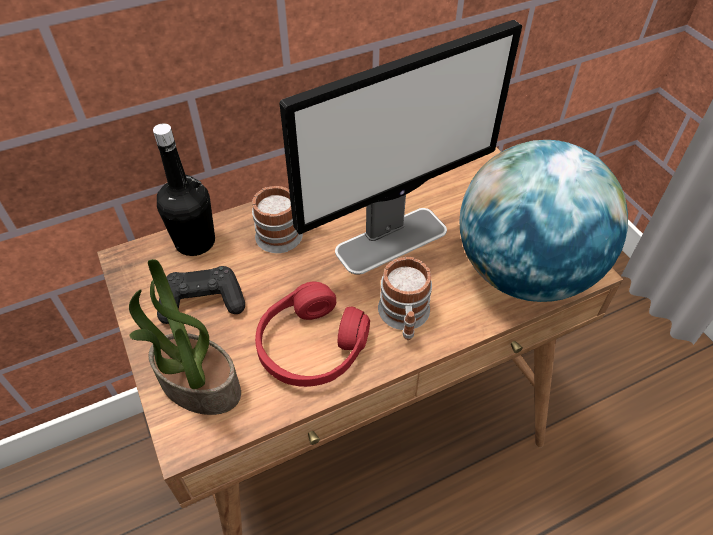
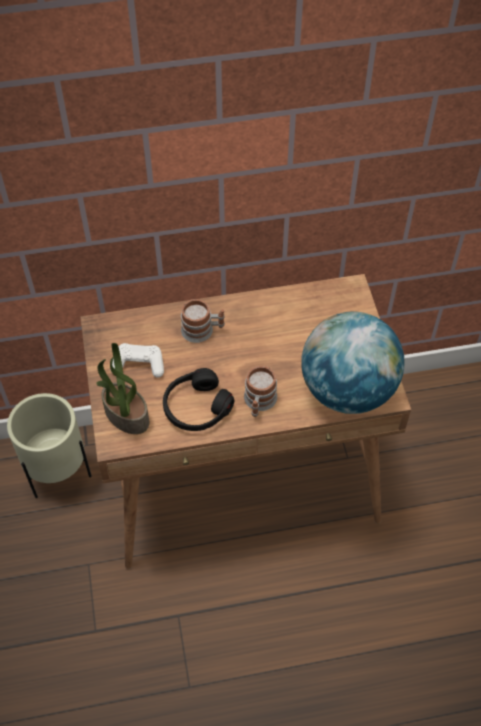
camera: 15 degrees right, 5 degrees up
(119, 484) = (58, 473): none -> beige planter
(195, 242) = (142, 323): black bottle -> none
(203, 302) = (139, 365): black game controller -> white game controller
(311, 346) = (196, 407): red headphones -> black headphones
(392, 240) = (270, 349): monitor -> none

